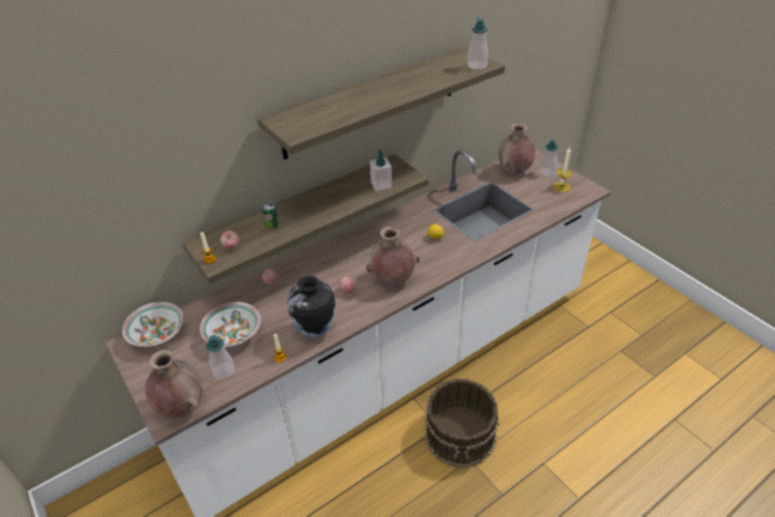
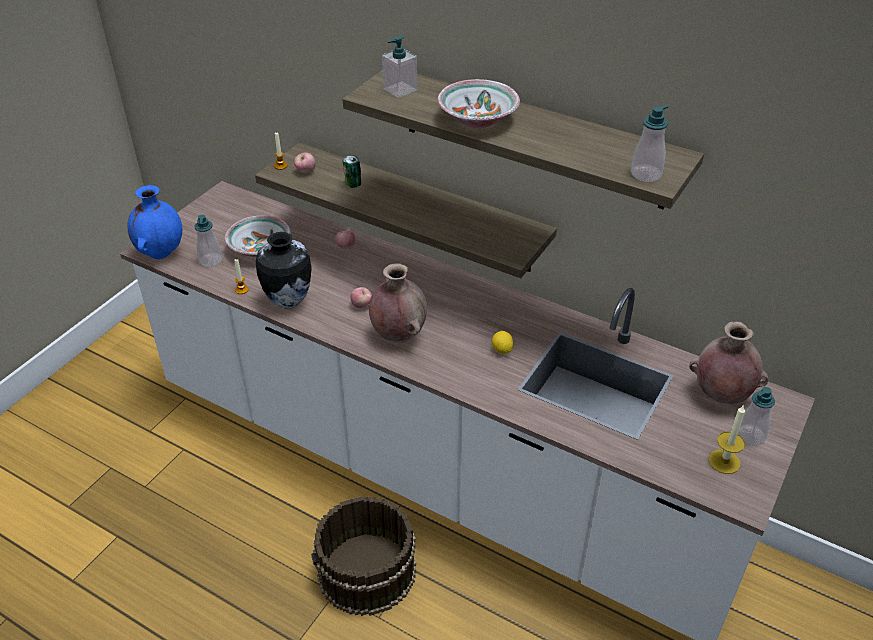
camera: 65 degrees right, 0 degrees up
(158, 334) = (241, 205): bowl -> bowl (477, 120)
(182, 407) = (161, 253): brown vase -> blue vase
(381, 185) = (478, 236): soap dispenser -> soap dispenser (400, 89)

